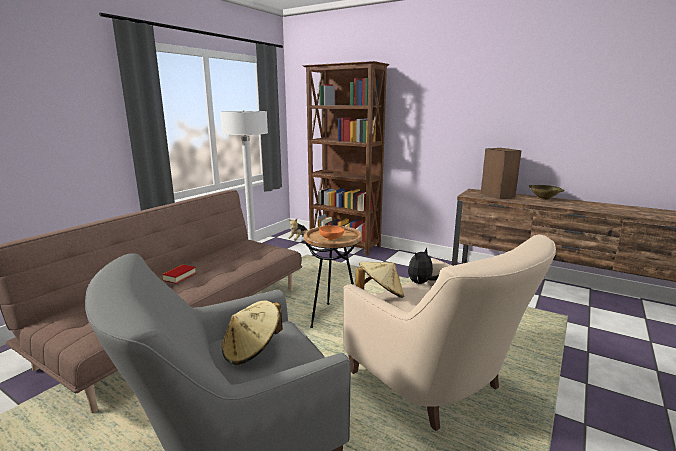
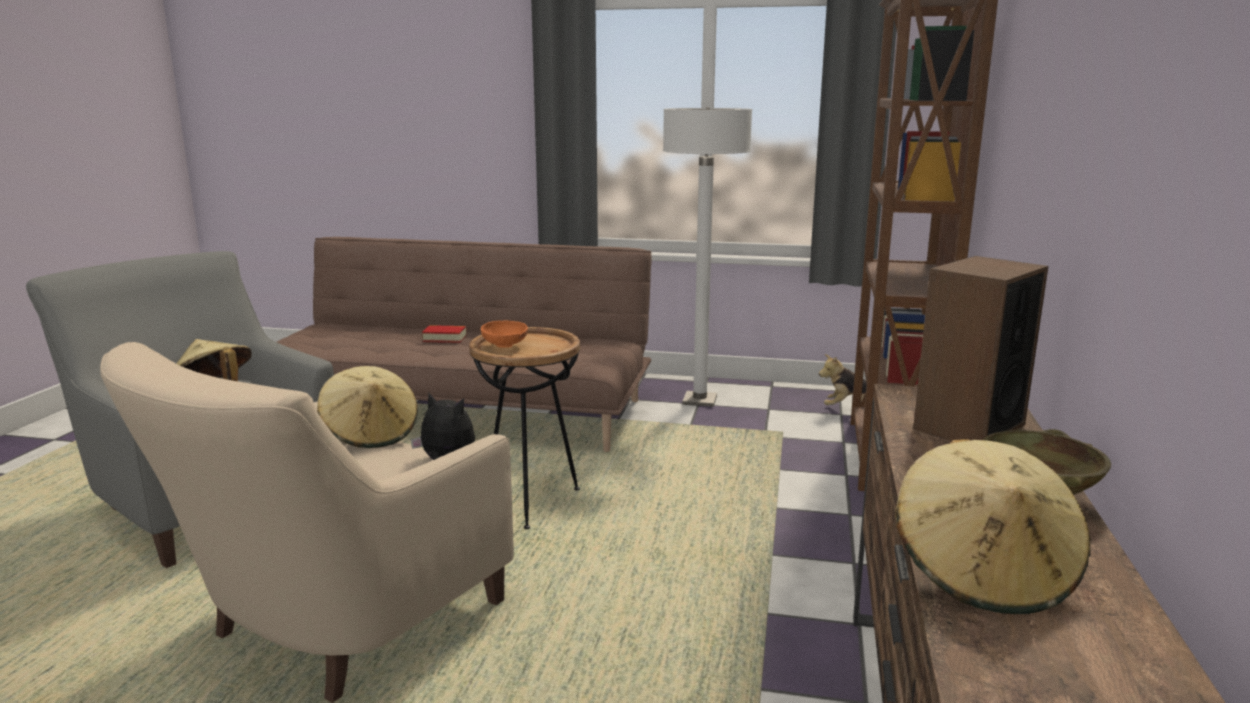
camera: 70 degrees right, 0 degrees up
(590, 208) = (984, 573): none -> beige hat

